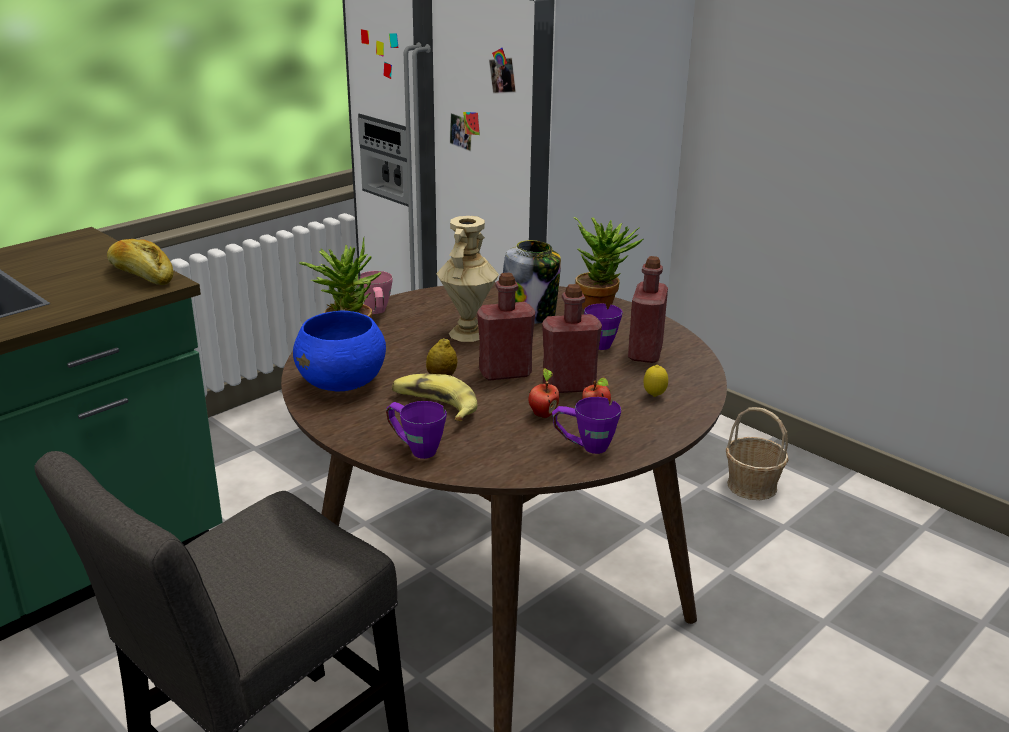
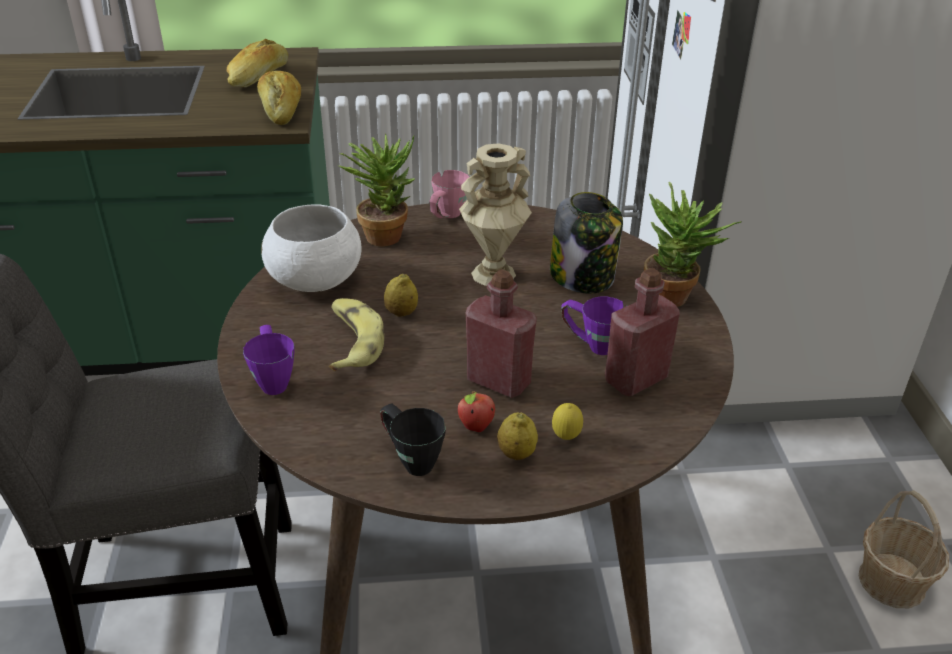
camera: 40 degrees right, 10 degrees up
(73, 260) = (259, 77): none -> bread
(343, 383) = (316, 281): blue bowl -> white bowl
(505, 373) = (462, 335): red bottle -> none
(542, 414) = (428, 400): apple -> none
(584, 447) = (410, 459): purple mug -> black mug
(640, 416) = (516, 453): none -> lemon

